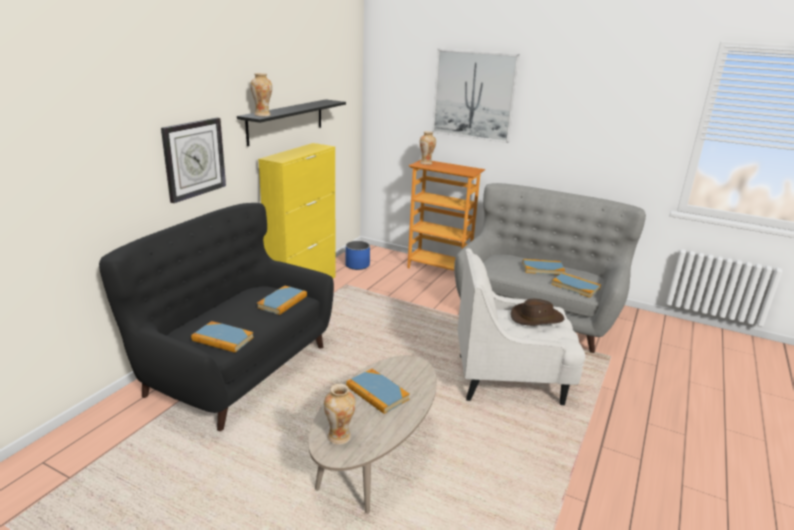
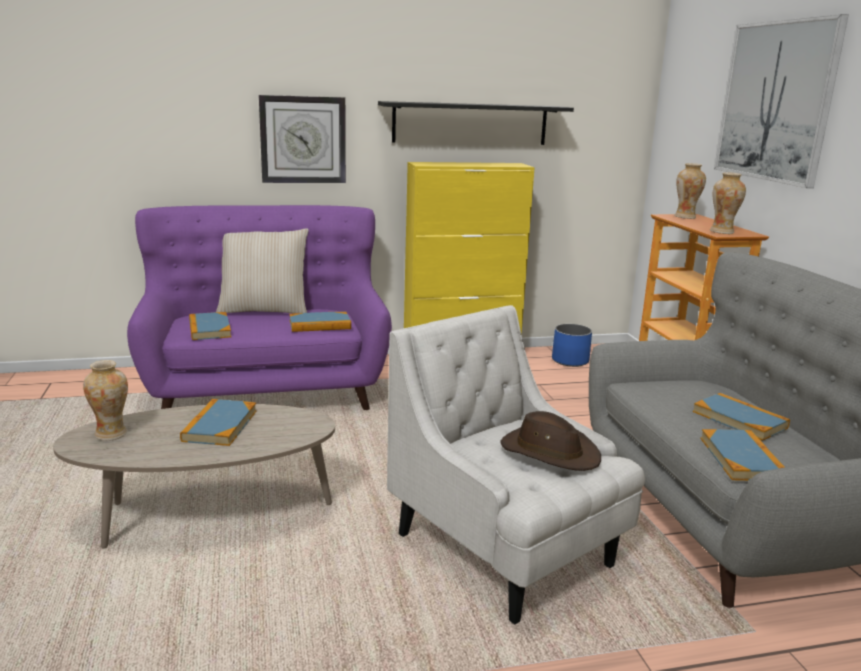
camera: 50 degrees right, 5 degrees down
(215, 308) = (264, 310): none -> beige pillow
(236, 368) = (267, 389): black sofa -> purple sofa
(262, 115) = (404, 102): vase -> vase (722, 232)

